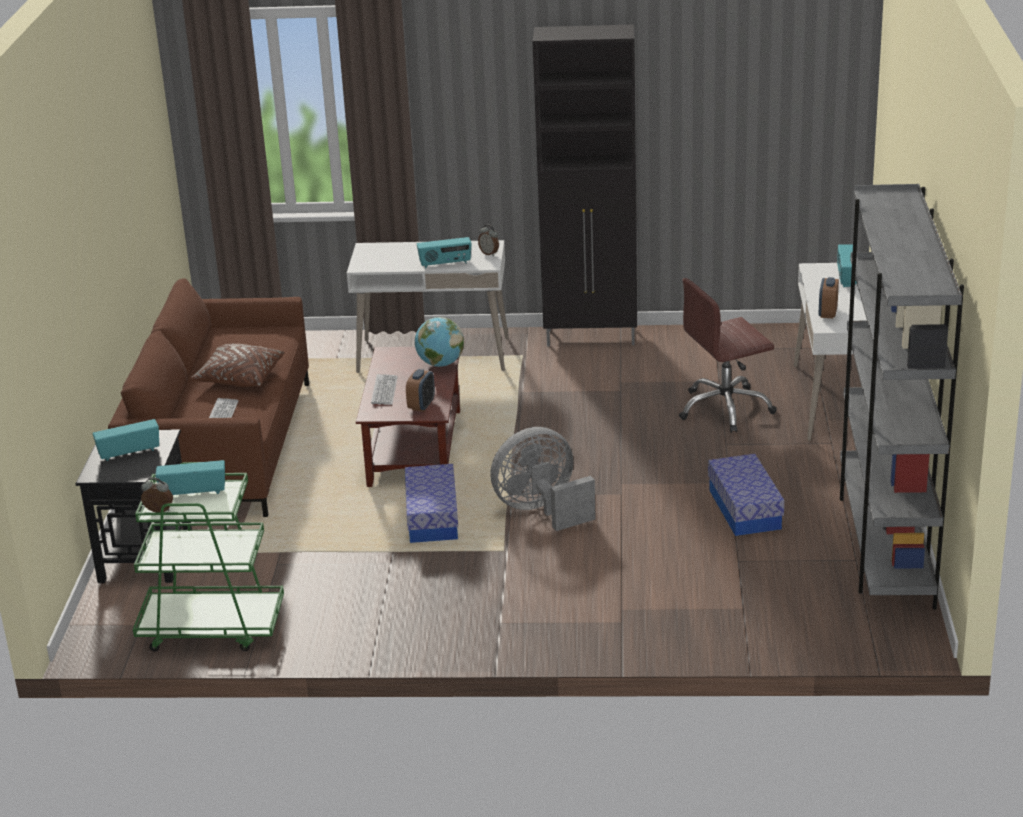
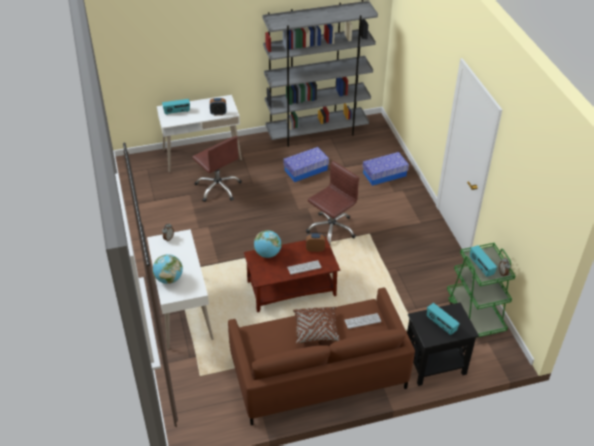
camera: 110 degrees left, 15 degrees up
(401, 249) = (169, 279): none -> globe
(432, 518) = (353, 264): storage box -> storage box (384, 174)
(445, 264) = (187, 253): radio -> none
(542, 510) = (331, 229): grey fan -> brown office chair
(592, 337) = (148, 248): black cabinet -> none

